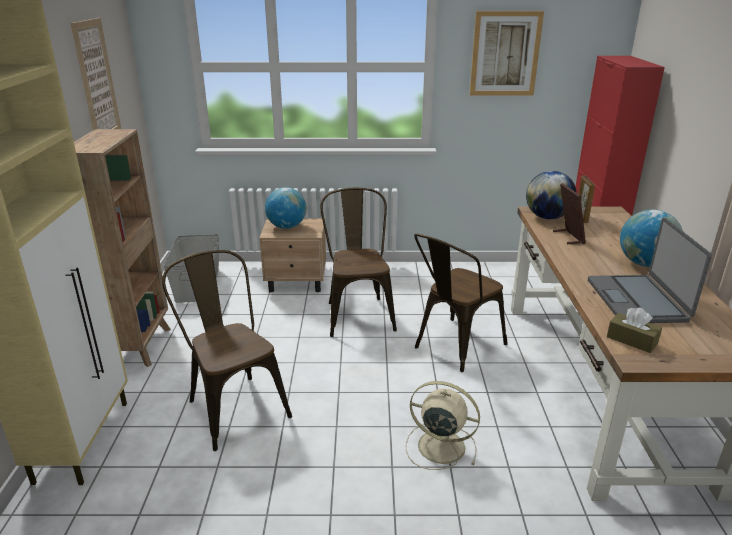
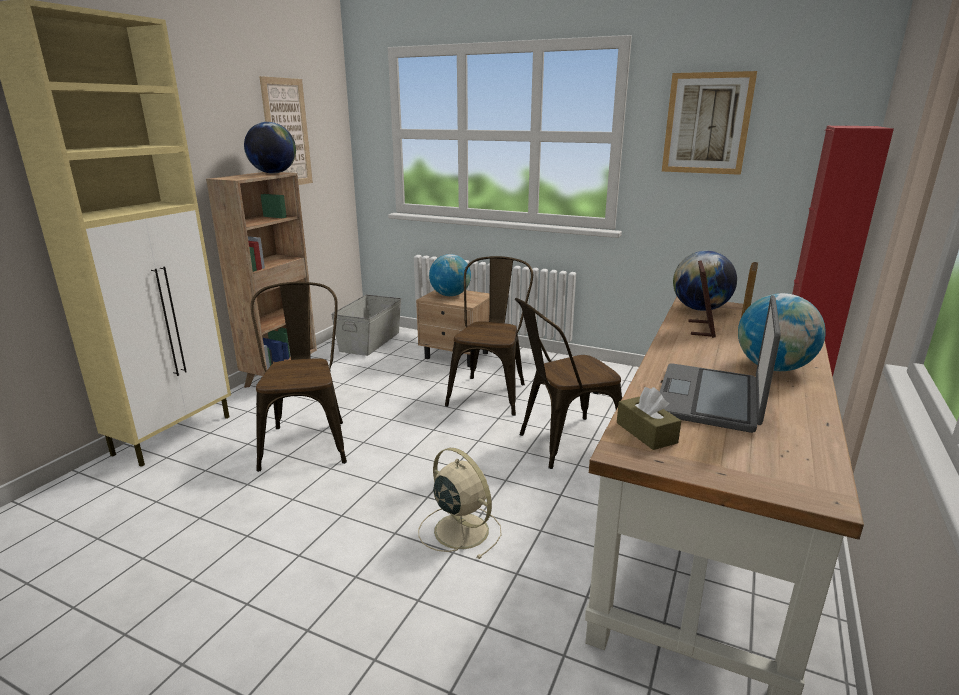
camera: 25 degrees right, 5 degrees down
(113, 133) = (273, 173): none -> globe

